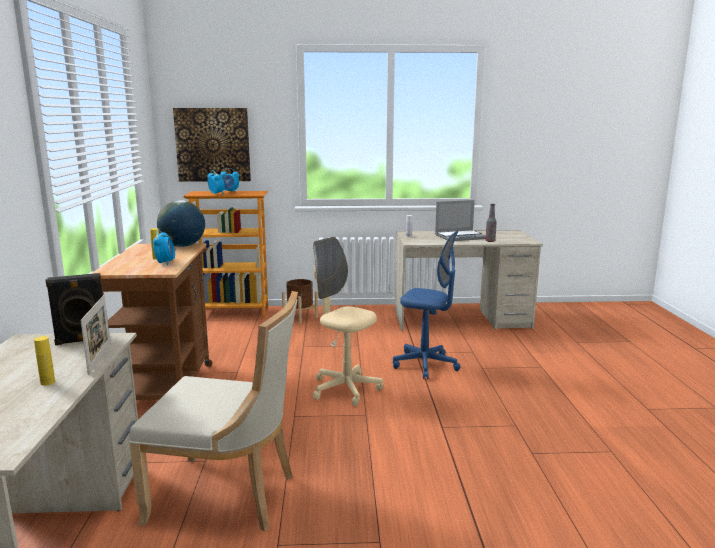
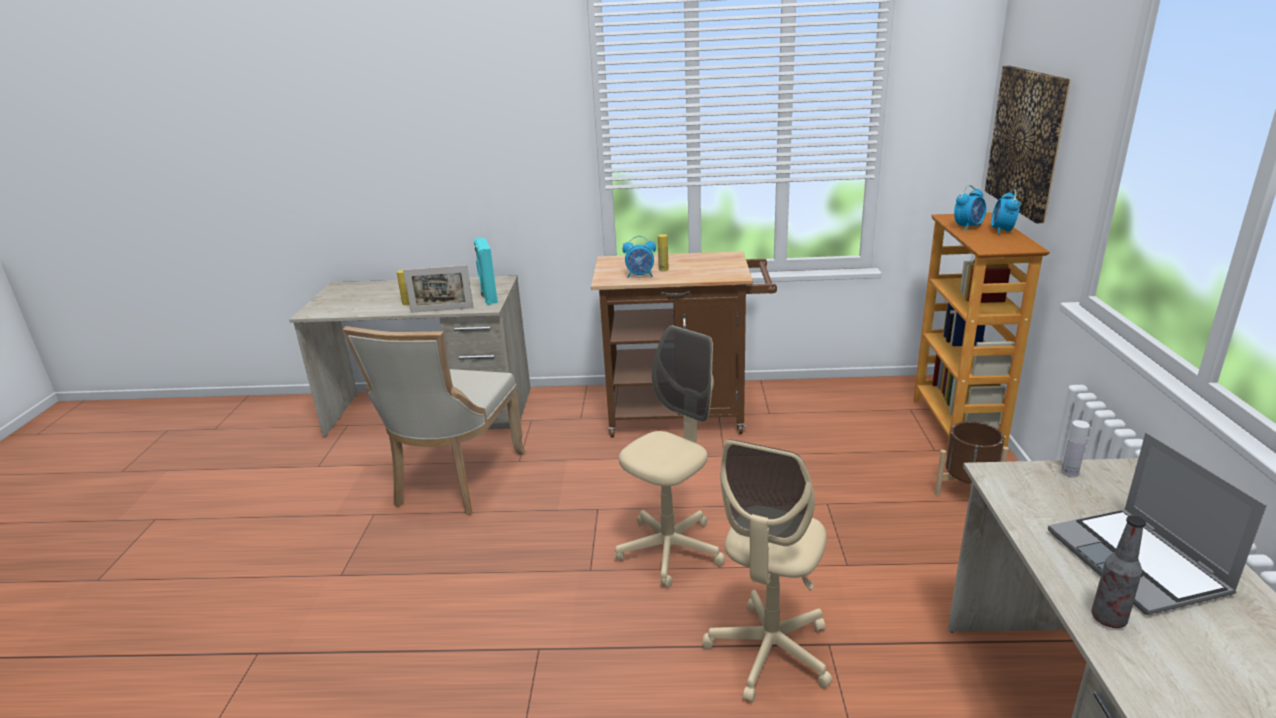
camera: 95 degrees right, 10 degrees up
(82, 340) = (488, 297): black speaker -> turquoise speaker
(183, 246) = (729, 272): globe -> none
(425, 365) = (769, 653): blue office chair -> beige office chair

